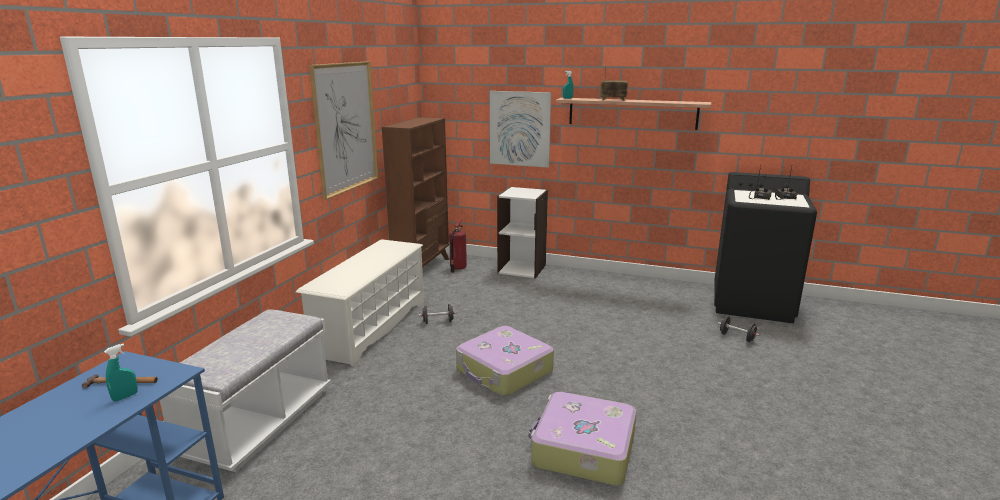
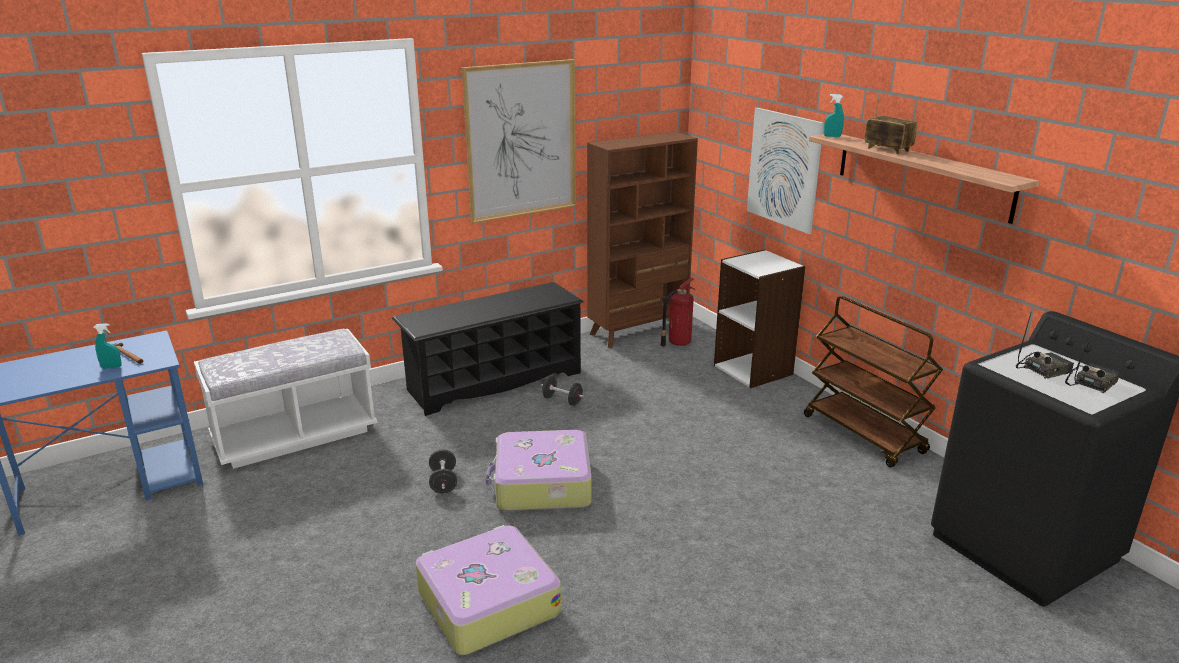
camera: 40 degrees right, 5 degrees up
(371, 327) = (494, 381): white shoe rack -> black shoe rack
(622, 281) = (864, 434): none -> brown cart
(736, 337) = (900, 580): black dumbbell -> black dumbbell (443, 482)

